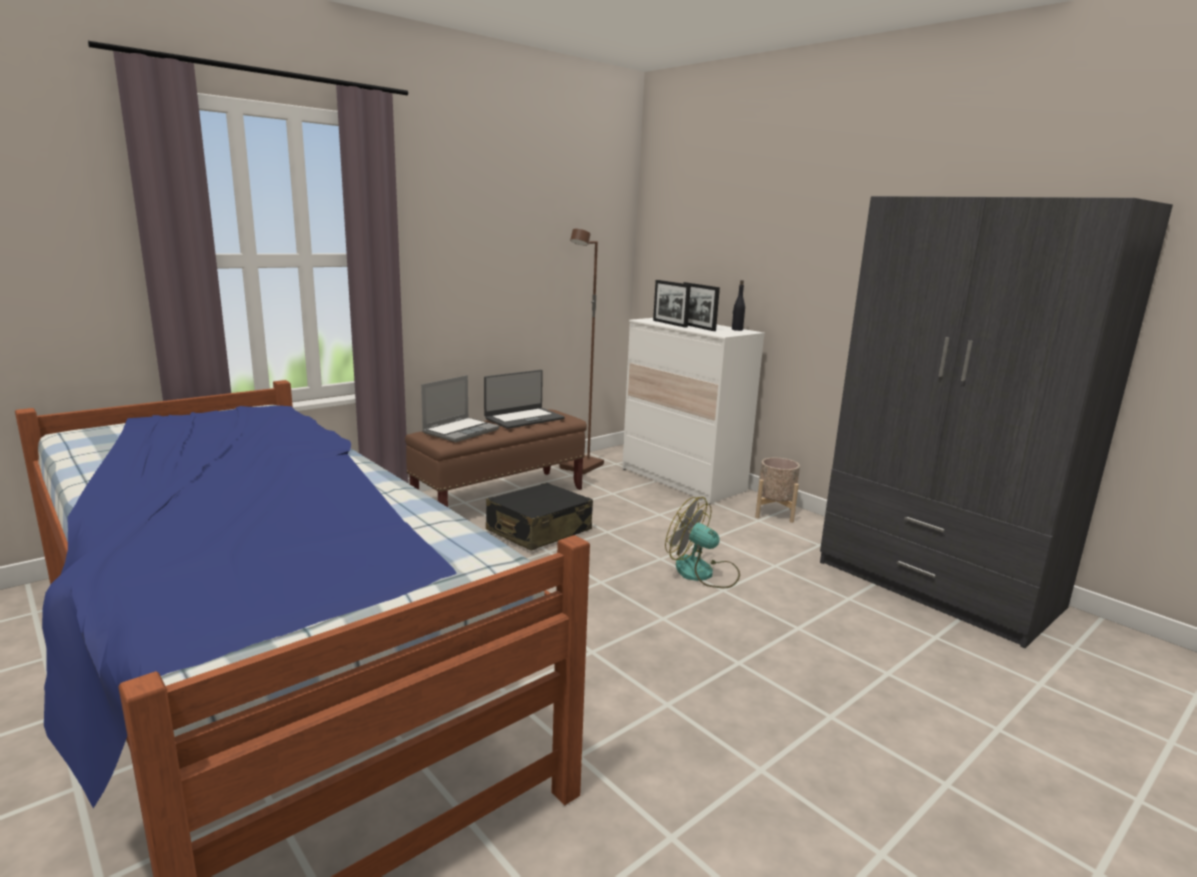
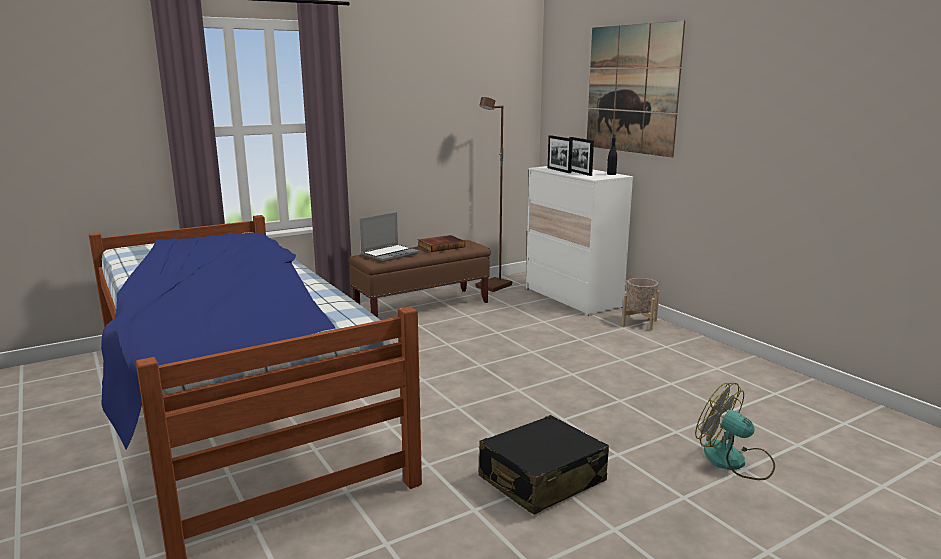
camera: 10 degrees right, 0 degrees up
(523, 418) = (441, 246): laptop -> book
(538, 531) = (444, 330): black suitcase -> black suitcase (541, 480)
(703, 573) = (561, 362): fan -> fan (734, 461)
(764, 225) = (632, 89): none -> picture
(937, 585) = (751, 377): grey wardrobe -> none

